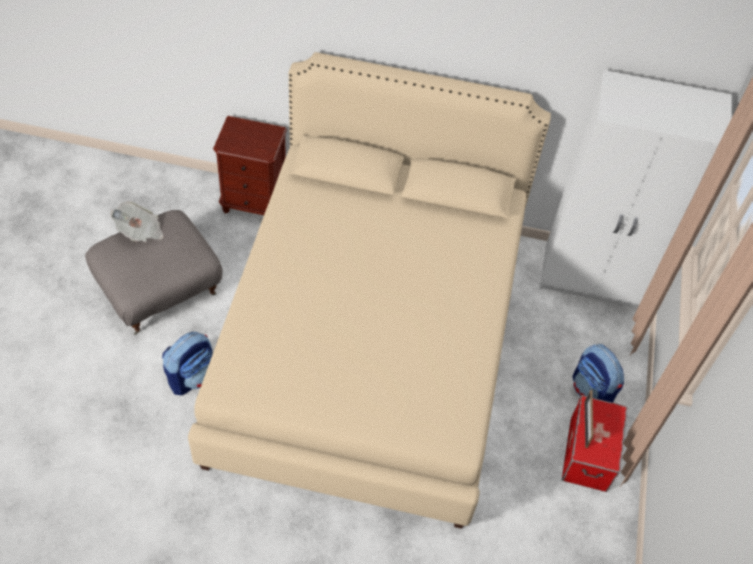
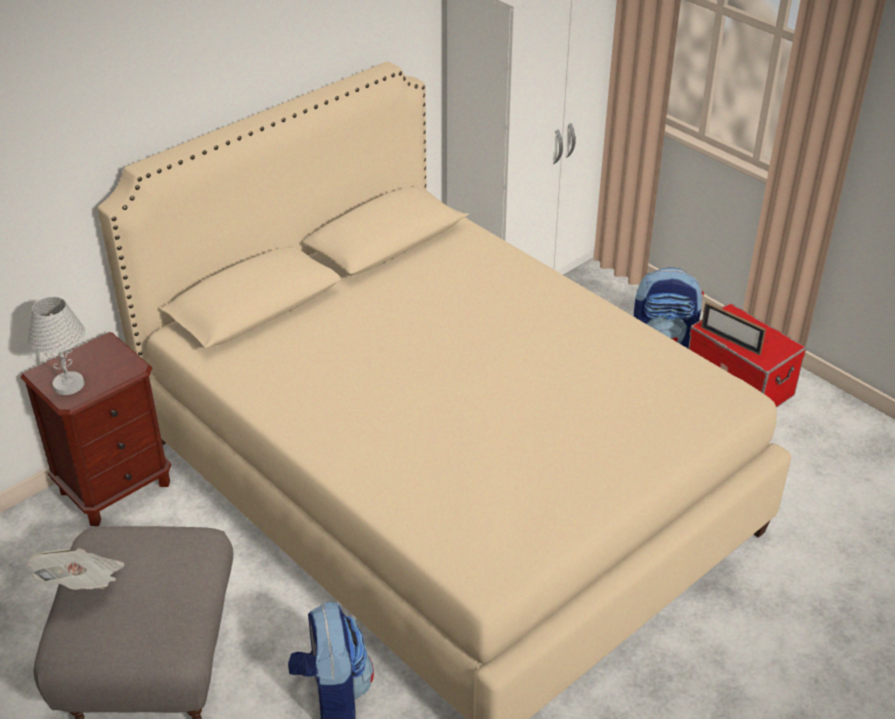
camera: 50 degrees left, 15 degrees down
(234, 138) = (69, 384): none -> white table lamp

